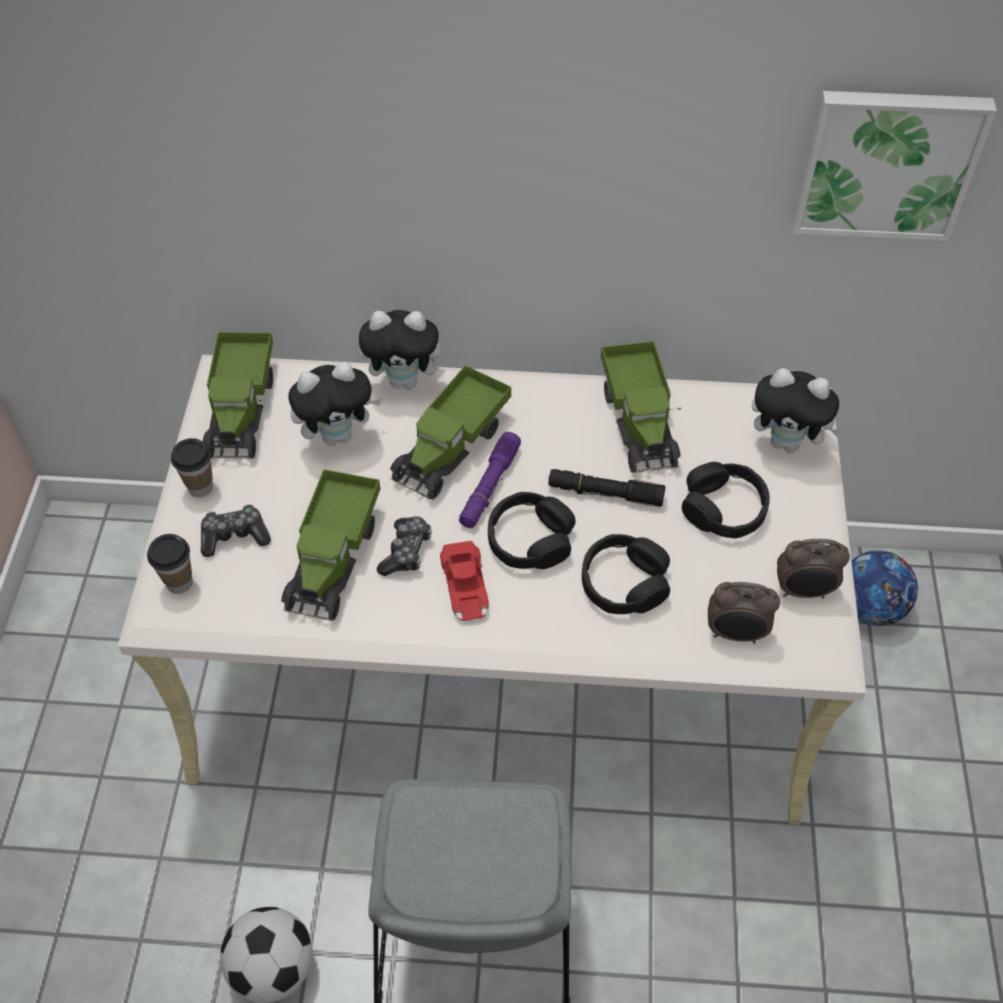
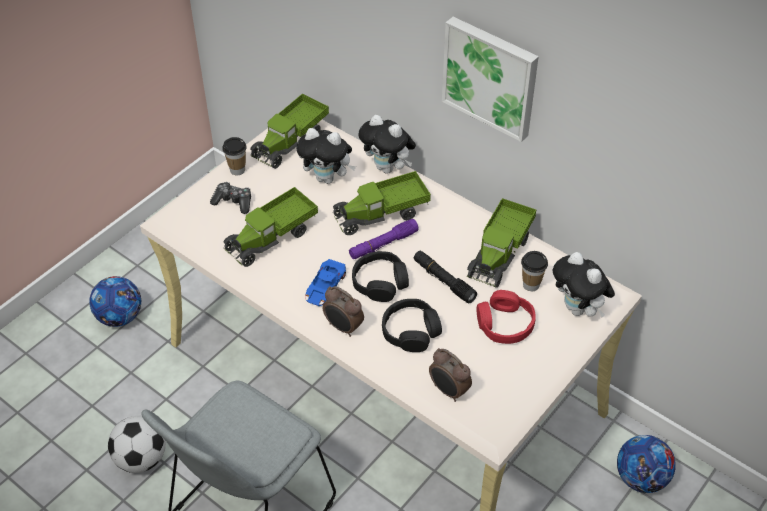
camera: 35 degrees right, 5 degrees down
(79, 789) = (120, 317): none -> football
(179, 583) = (189, 210): cup -> cup (531, 285)
(406, 552) = (310, 254): game controller -> none
(465, 586) = (325, 287): red toy car -> blue toy car
(723, 509) = (504, 324): black headphones -> red headphones
(803, 591) = (509, 391): alarm clock -> alarm clock (343, 327)
(887, 162) = (680, 144): picture -> picture (491, 76)

